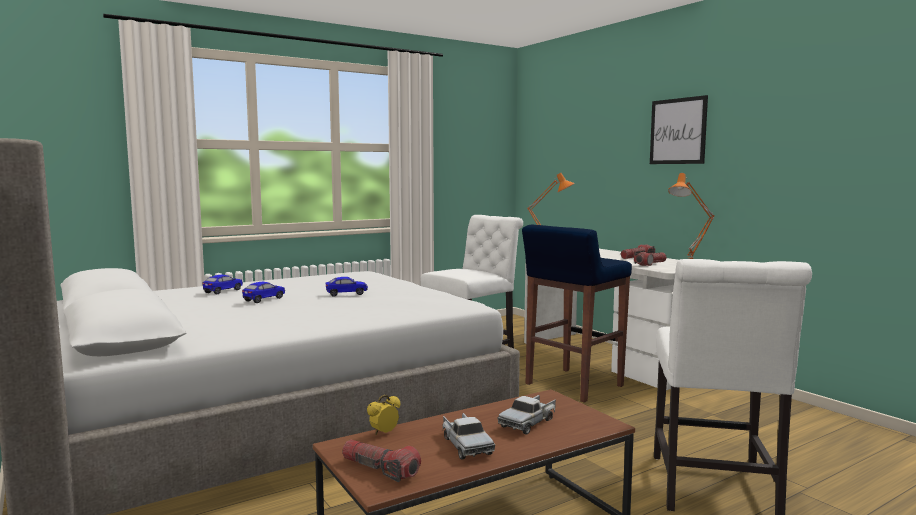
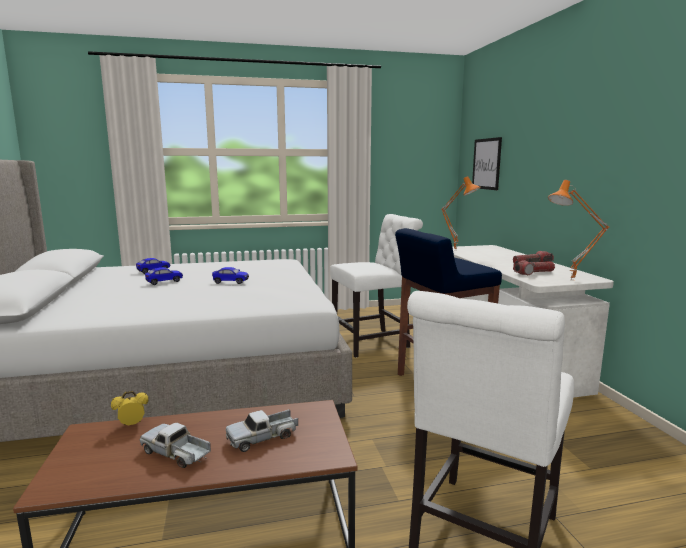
camera: 20 degrees right, 5 degrees up
(380, 469) = (76, 466): flashlight -> none
(466, 445) = (177, 453): toy truck -> toy truck turned 120 degrees clockwise
(678, 131) = (586, 133): picture -> picture (486, 164)

